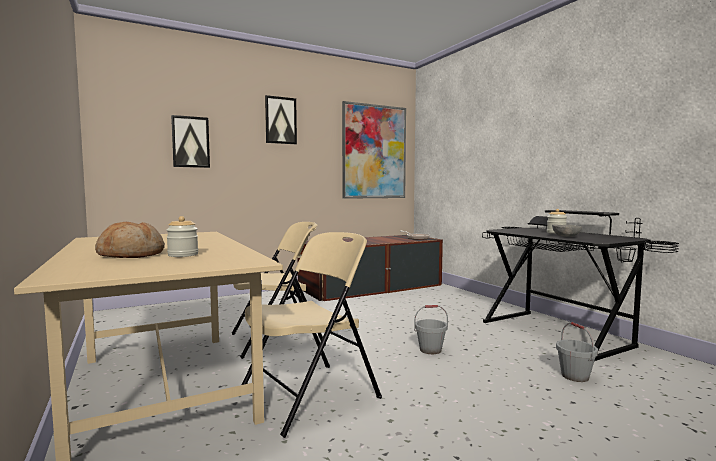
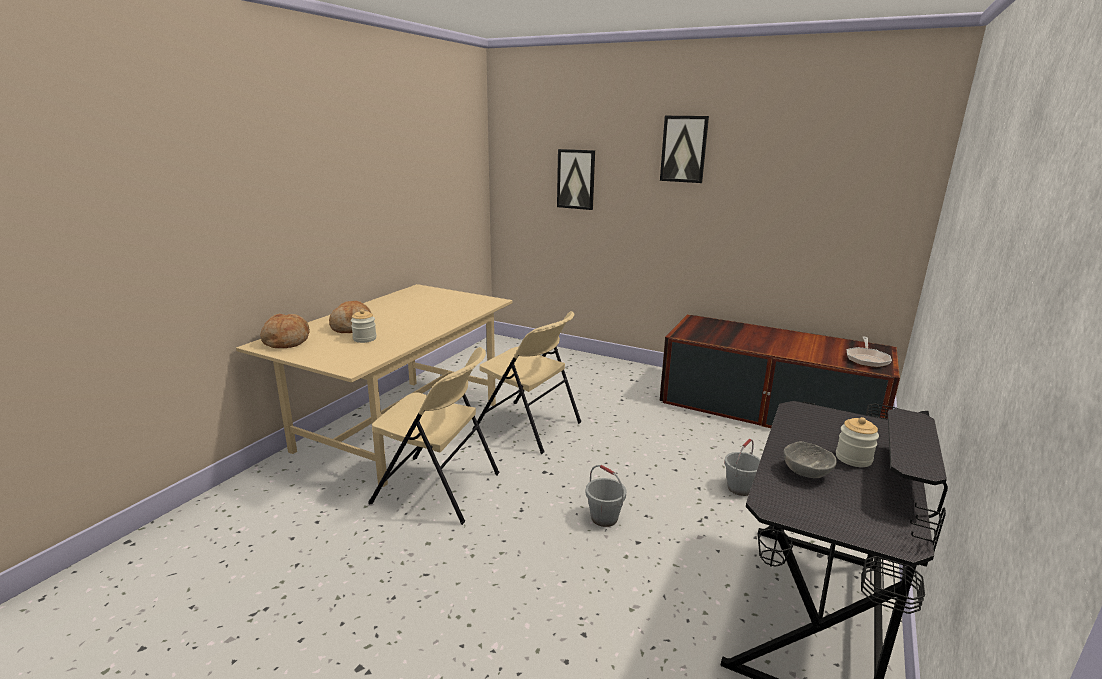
camera: 55 degrees right, 15 degrees up
(84, 271) = (286, 341): none -> bread
(374, 152) = (842, 197): picture -> none
(575, 376) = (650, 655): grey bucket -> grey bucket (740, 488)

